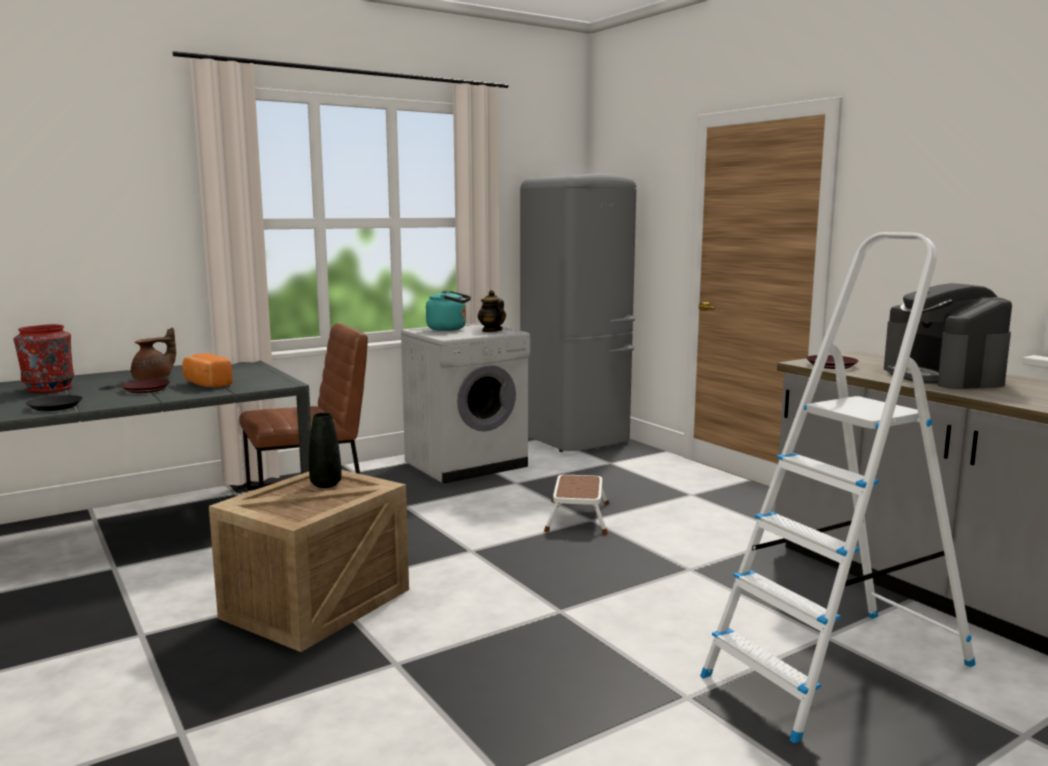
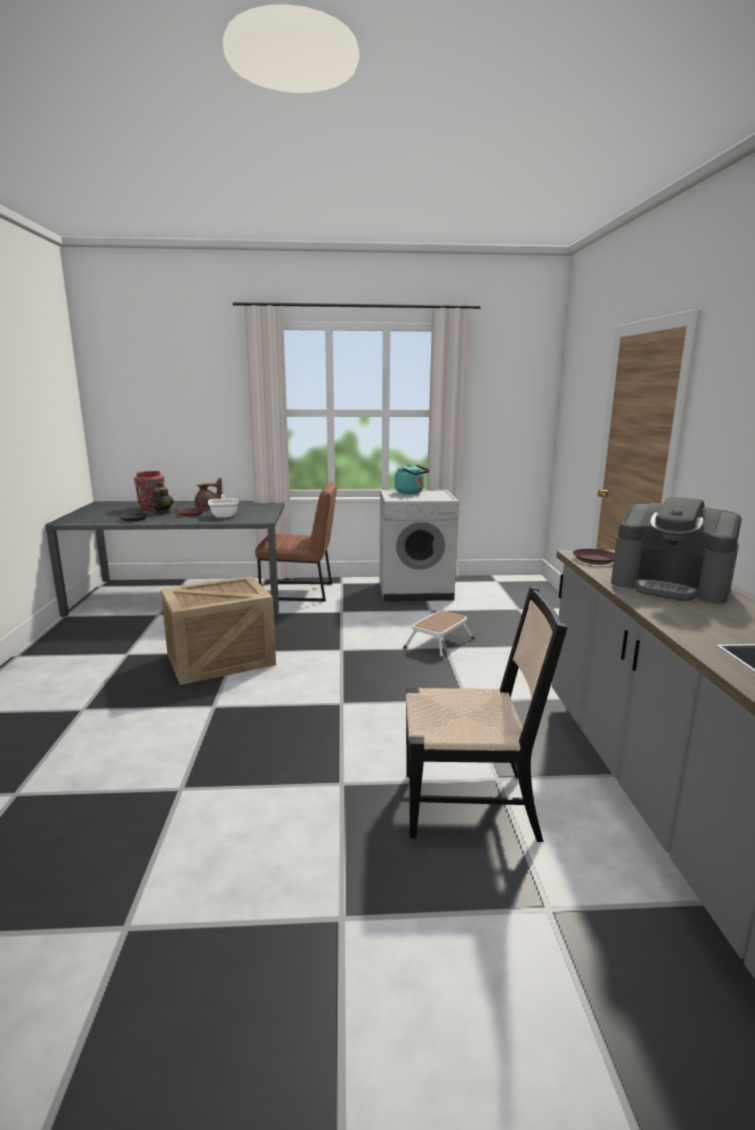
camera: 30 degrees right, 5 degrees up
(206, 384) = (224, 515): bread -> frying pan
(326, 484) = (235, 588): black vase -> none
(492, 331) = (436, 496): teapot -> teapot (162, 512)
(578, 439) = (518, 586): grey fridge -> none
(838, 671) = (470, 805): white step ladder -> chair
(942, 377) = (670, 585): coffee machine -> coffee machine turned 75 degrees counterclockwise

